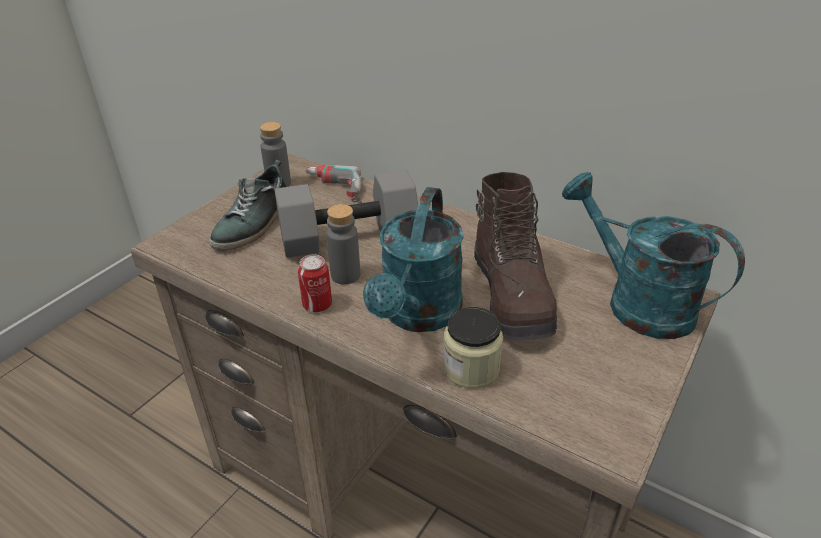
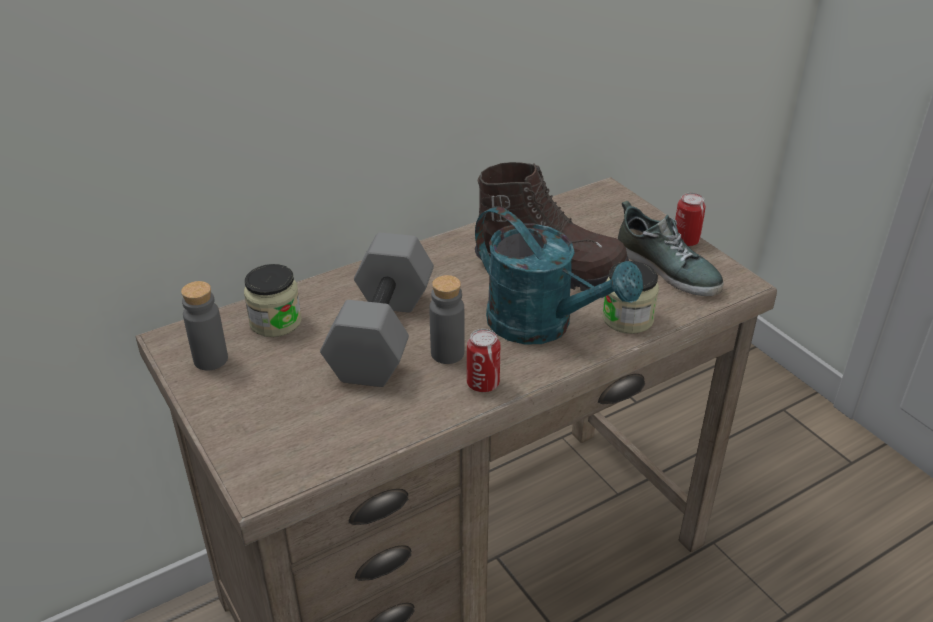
camera: 65 degrees left, 0 degrees up
(254, 223) = (287, 398): shoe -> shoe (667, 268)
(333, 192) = (275, 322): power drill -> jar
(635, 302) = (598, 214): turquoise watering can -> none
(655, 379) = (685, 241): none -> can

